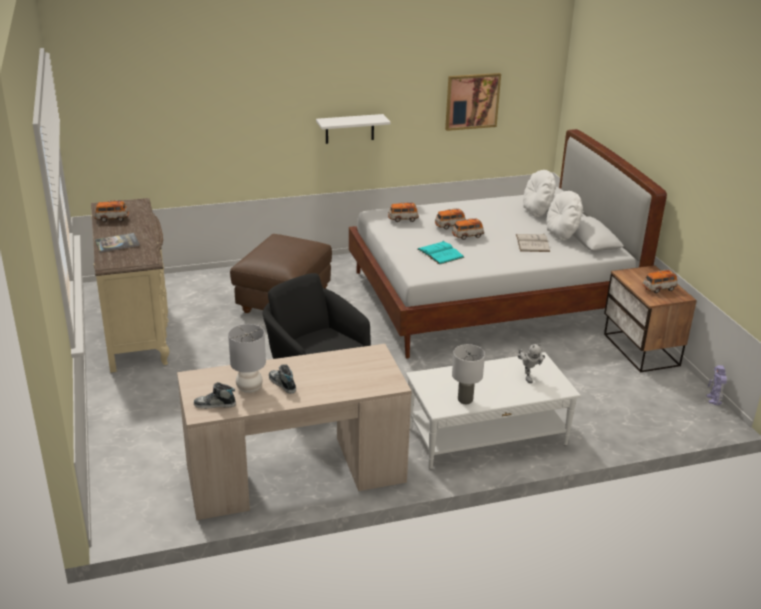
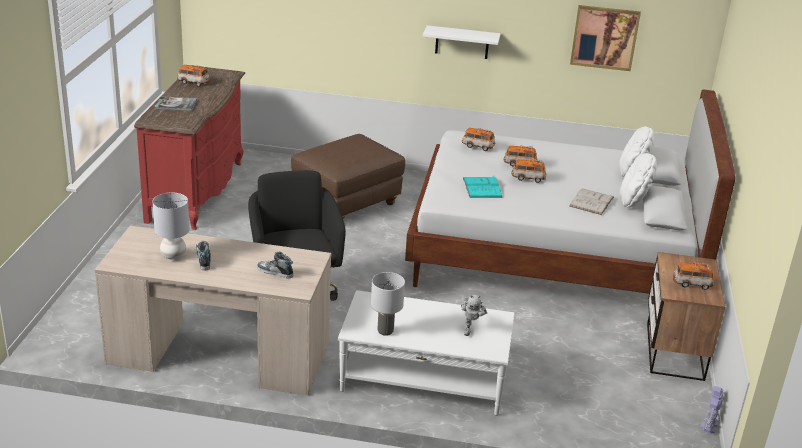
camera: 25 degrees right, 0 degrees up
(137, 327) = (198, 191): beige dresser -> red dresser
(215, 405) = (132, 260): shoe -> shoe (275, 272)

